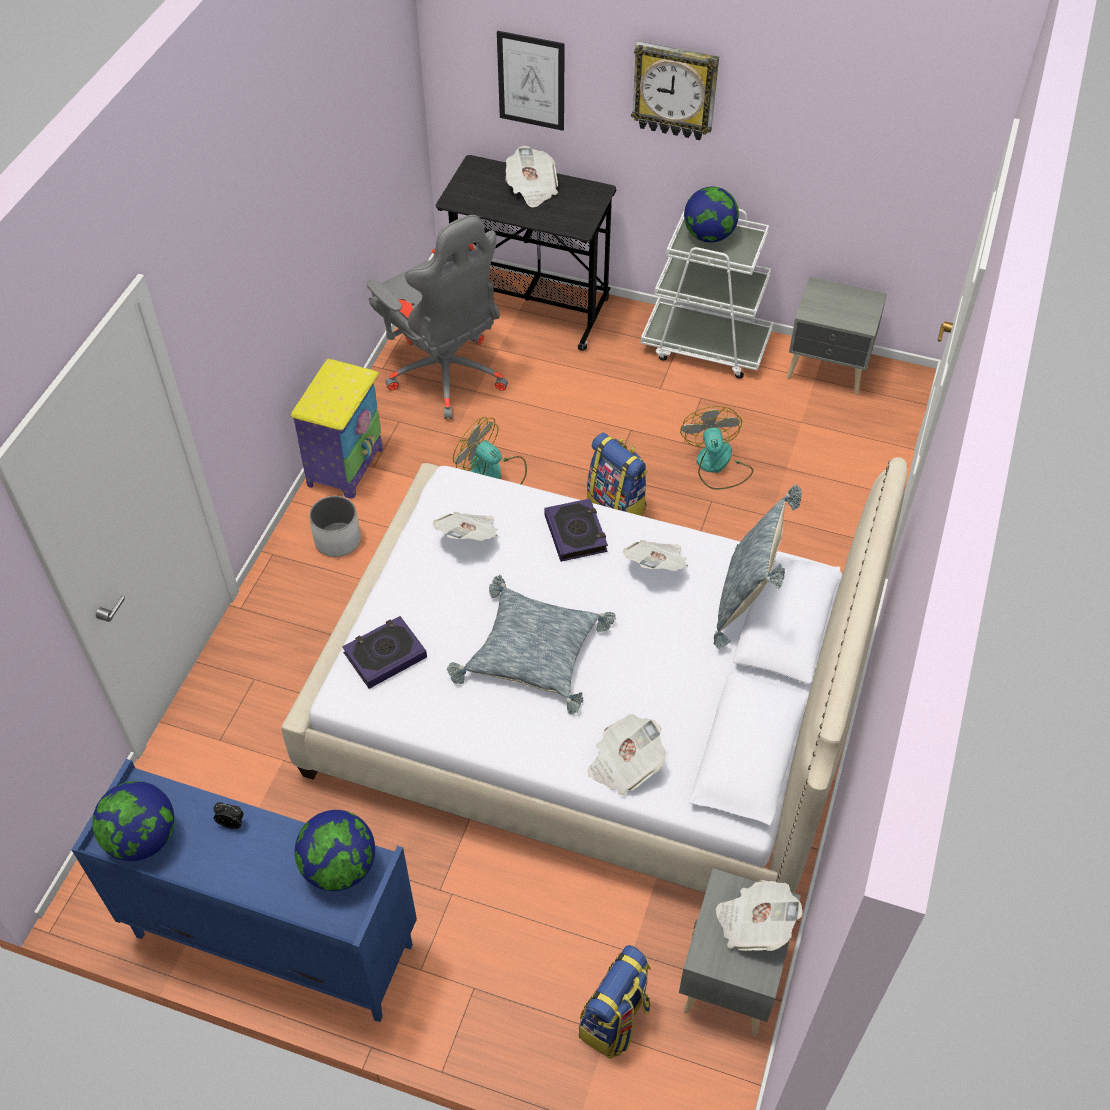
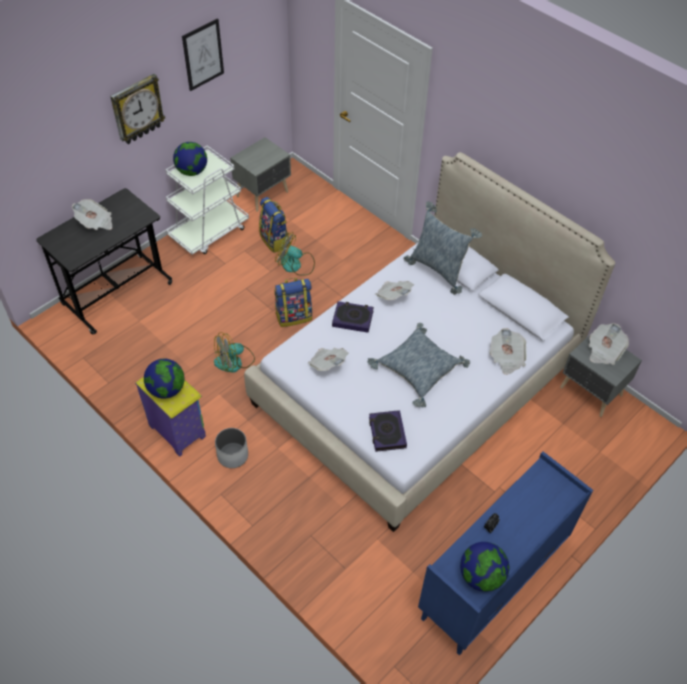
camera: 65 degrees left, 0 degrees up
(339, 867) = (539, 486): globe -> globe (167, 390)
(441, 369) = (133, 354): grey office chair -> none
(531, 81) = (57, 164): picture -> picture (203, 54)
(615, 1020) = (595, 445): backpack -> backpack (275, 240)

